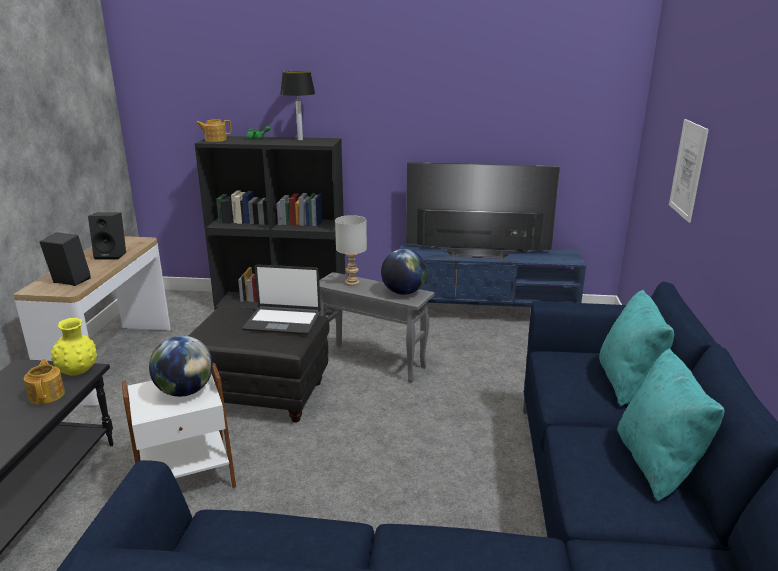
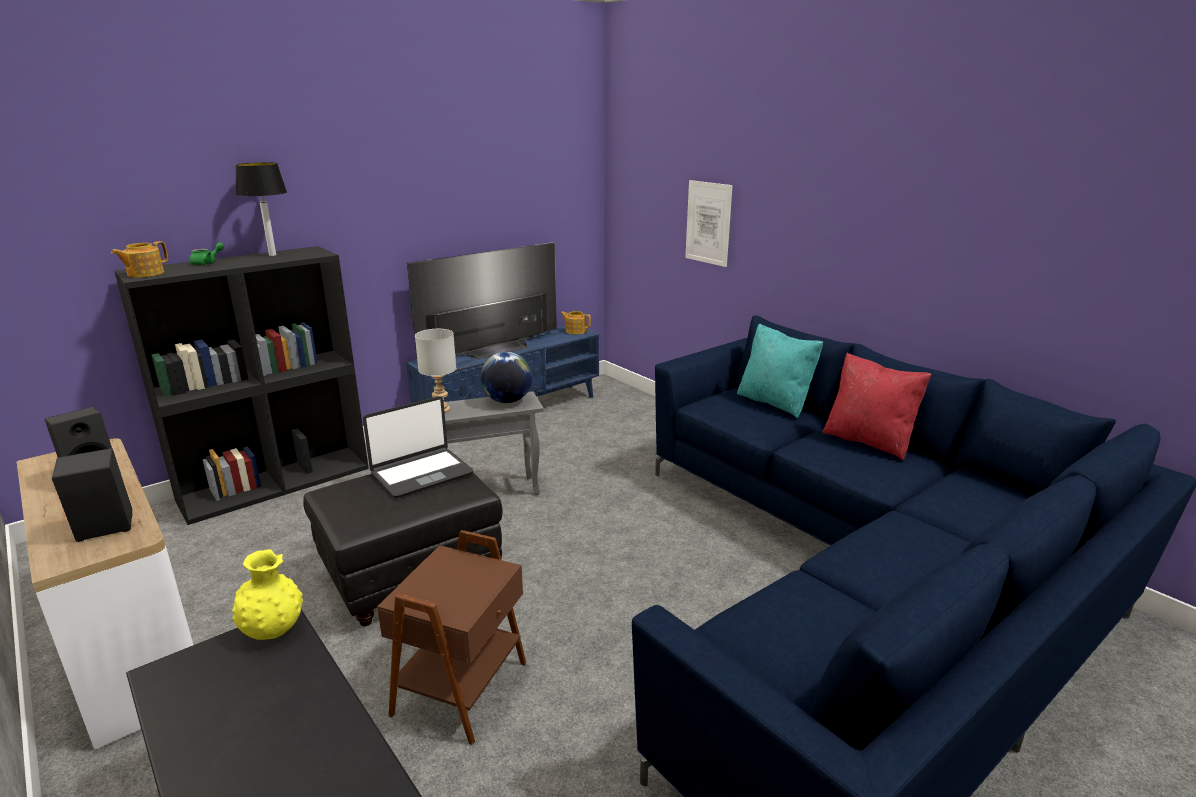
camera: 45 degrees left, 0 degrees up
(47, 395) = (285, 672): teapot -> teapot (575, 331)
(185, 391) = (459, 575): globe -> none
(187, 478) = (463, 688): white side table -> brown side table
(657, 464) = (868, 441): turquoise pillow -> red pillow

